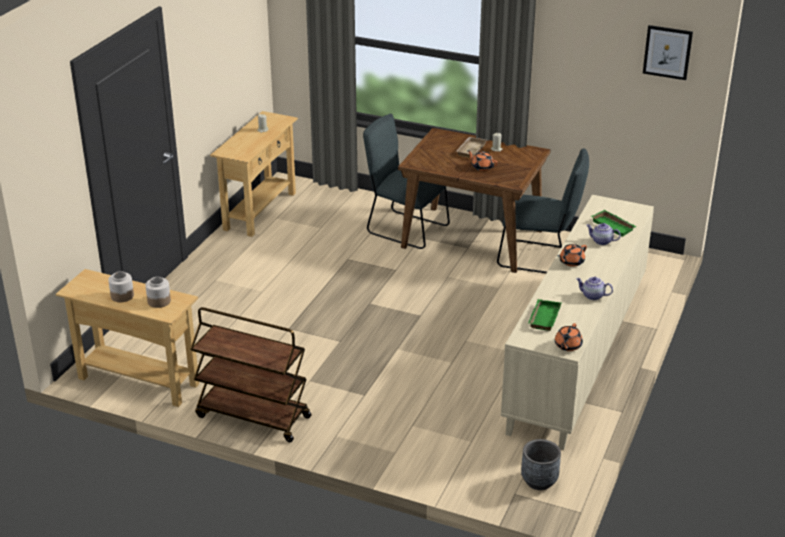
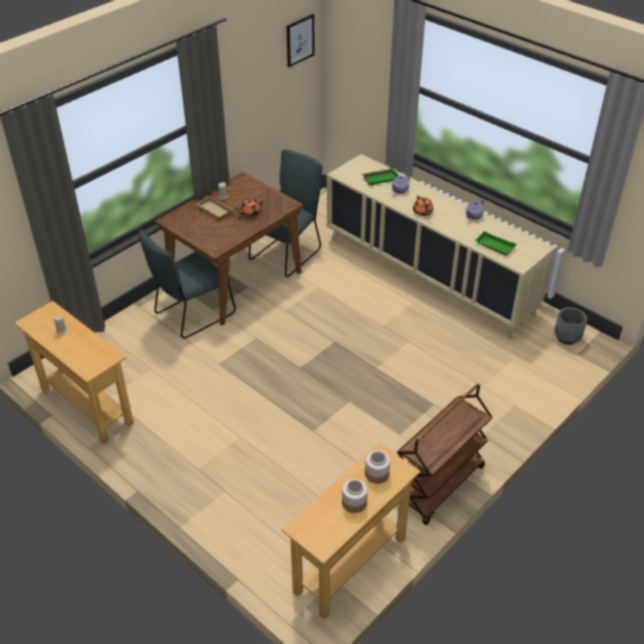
camera: 70 degrees left, 10 degrees up
(567, 346) = (535, 246): orange teapot -> none

